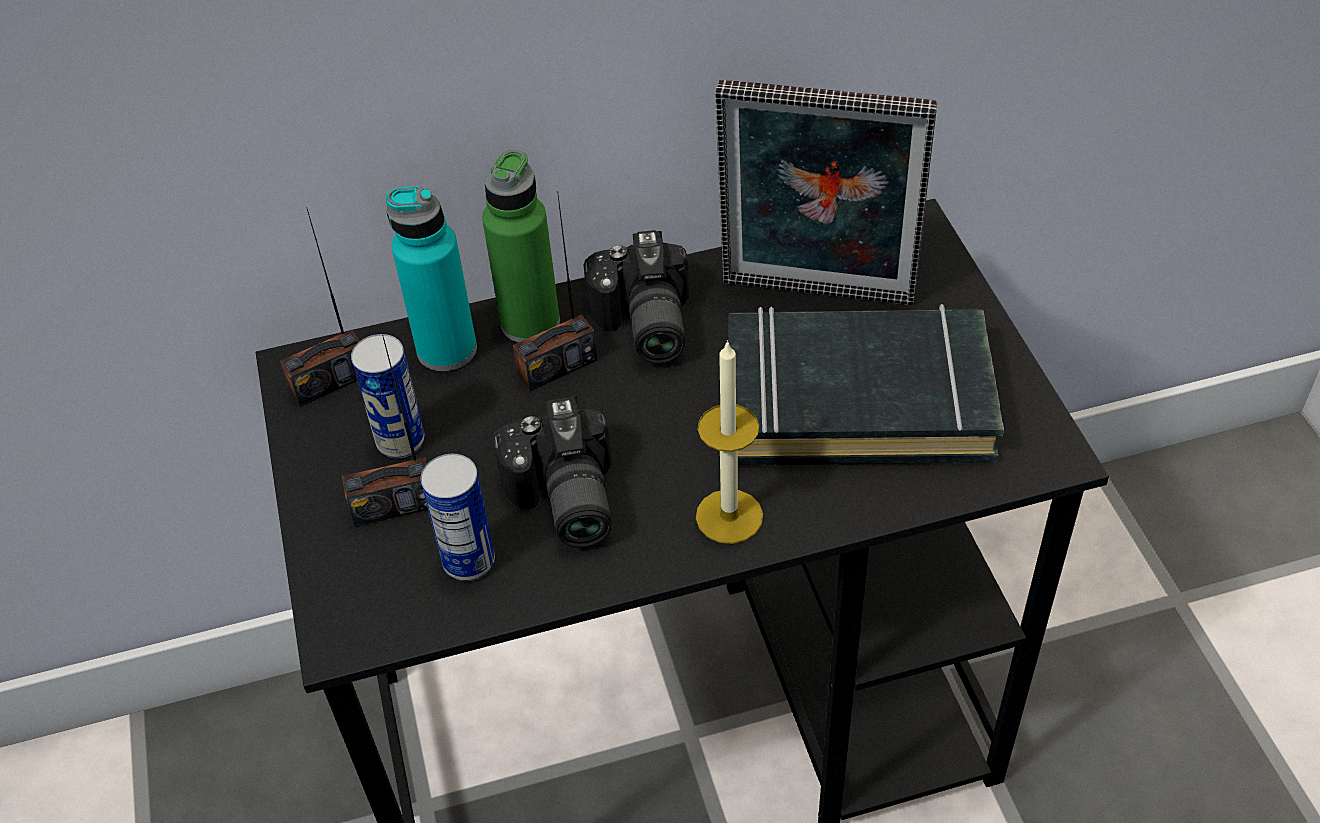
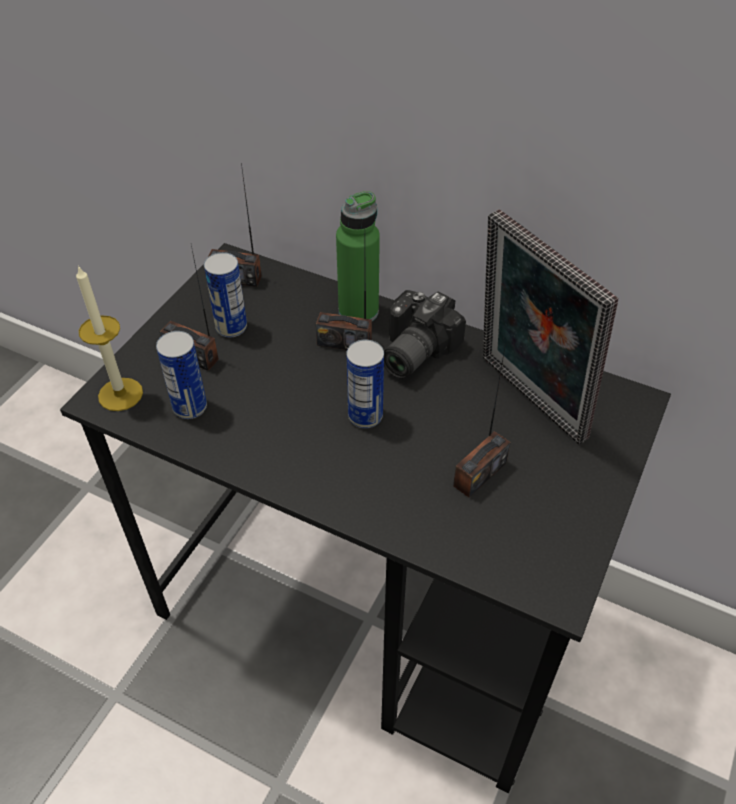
camera: 40 degrees right, 0 degrees up
(447, 350) = (304, 298): turquoise bottle -> none
(561, 501) = (264, 411): camera -> none
(677, 427) = (365, 416): none -> can
(729, 516) = (334, 482): candle -> candle (120, 394)
(857, 400) = (479, 474): black book -> radio

